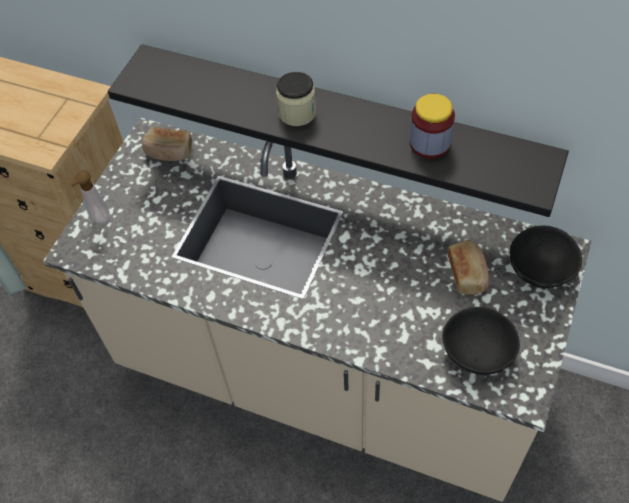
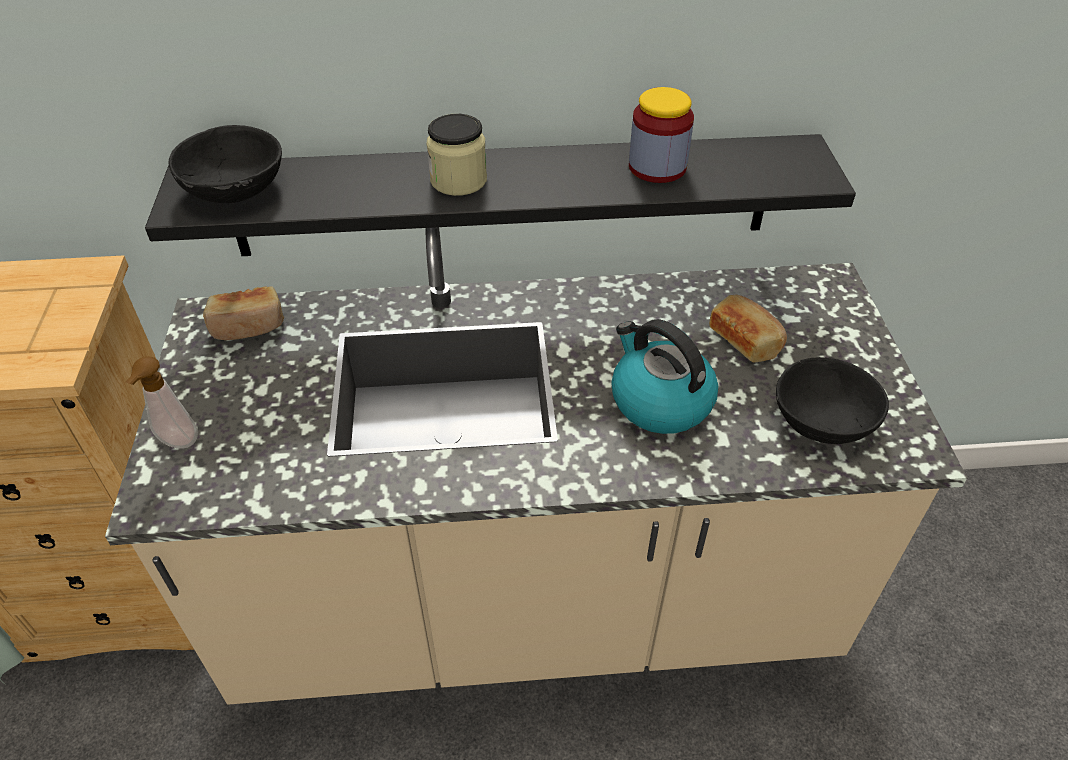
camera: 30 degrees left, 10 degrees down
(381, 296) = (659, 401): none -> kettle
(540, 268) = (821, 307): black bowl -> black bowl (233, 188)

